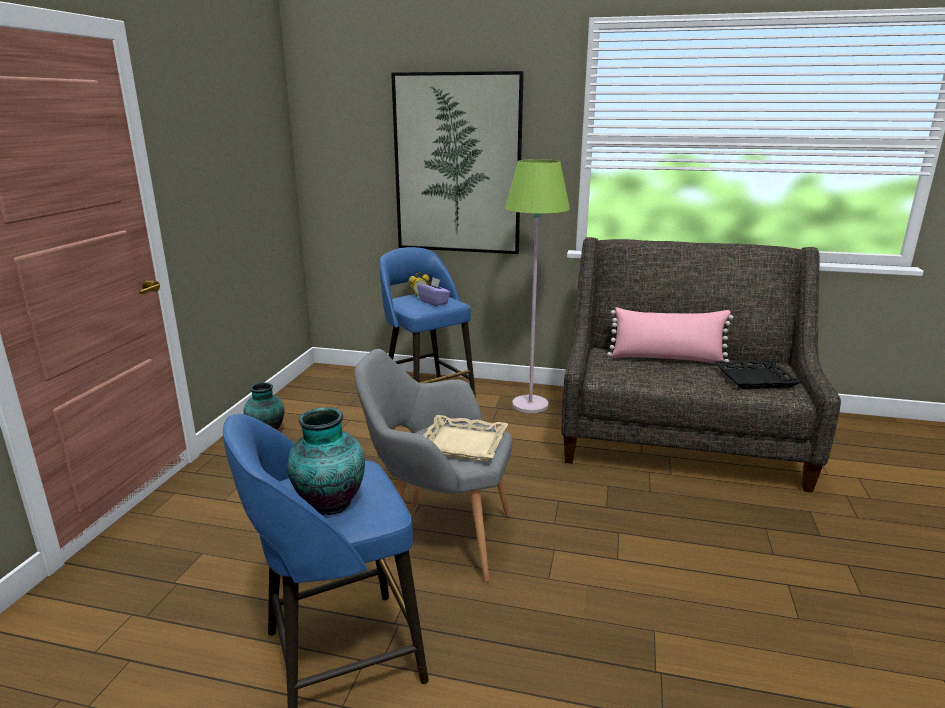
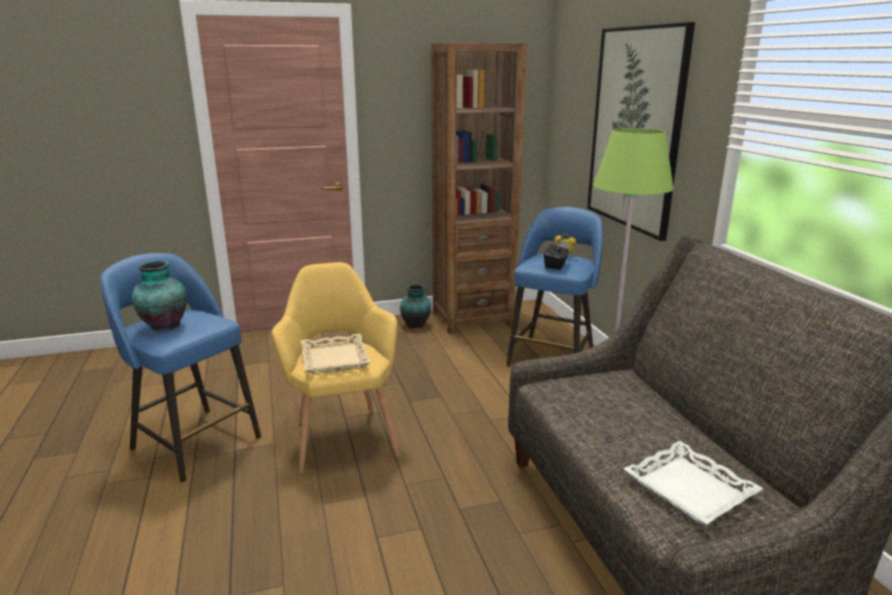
camera: 60 degrees right, 0 degrees up
(301, 401) = (472, 318): none -> brown bookcase
(434, 302) = (555, 265): purple tissue box -> black tissue box
(439, 537) = (342, 434): grey armchair -> yellow armchair
(667, 359) = (662, 414): pink pillow -> none
(754, 379) = (689, 489): black tray -> white tray

